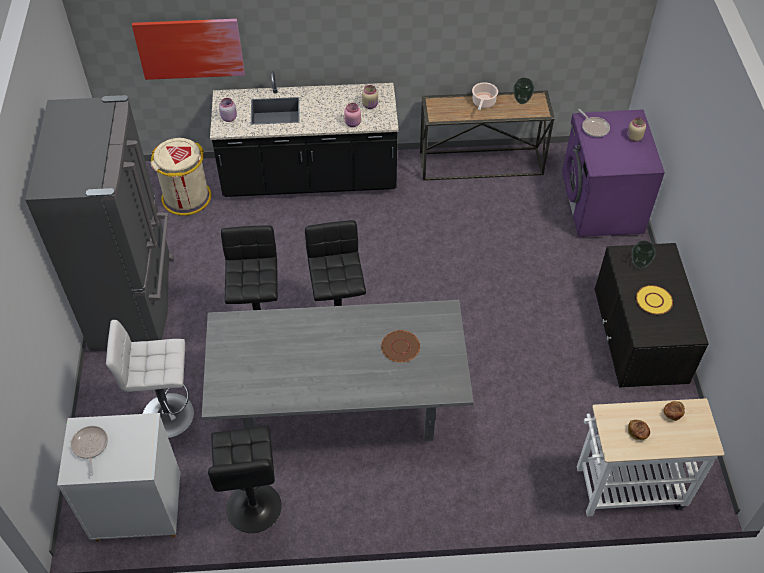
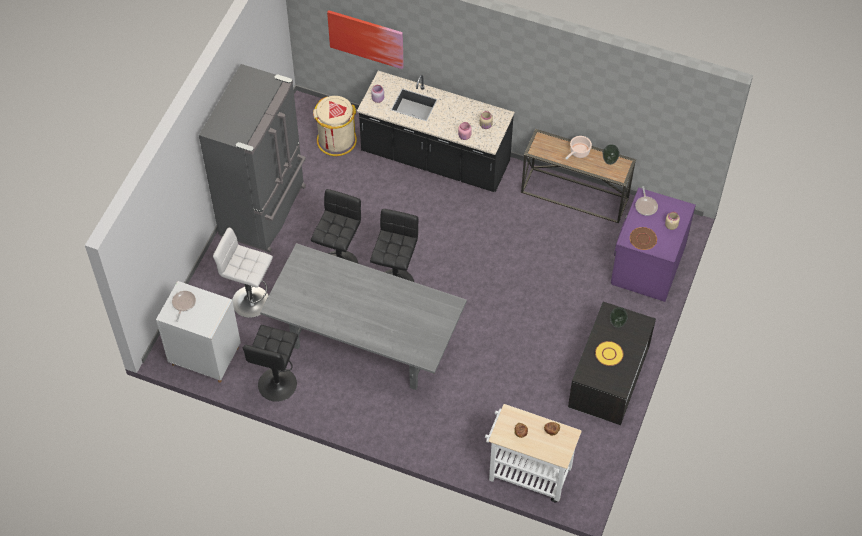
camera: 25 degrees right, 5 degrees up
(400, 347) = (408, 316): brown plate -> brown plate (643, 239)

